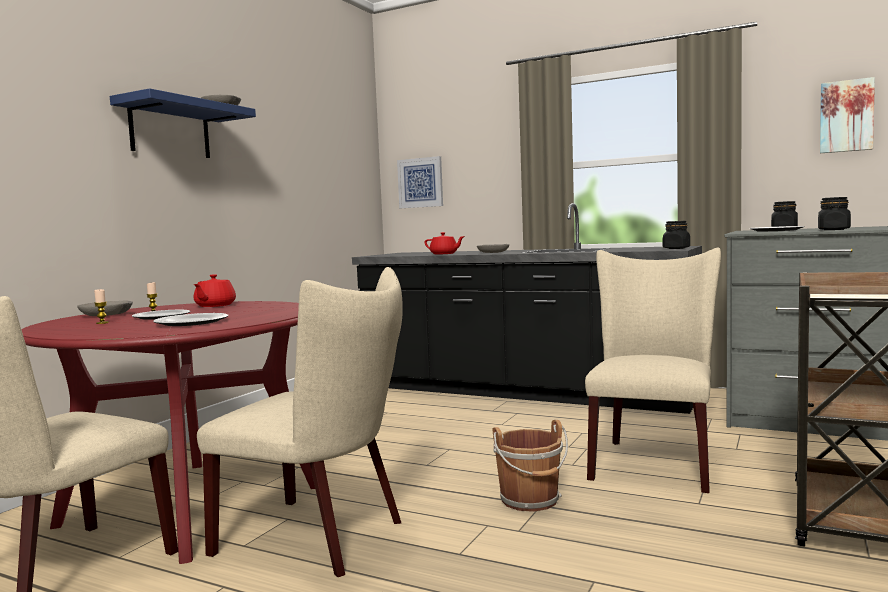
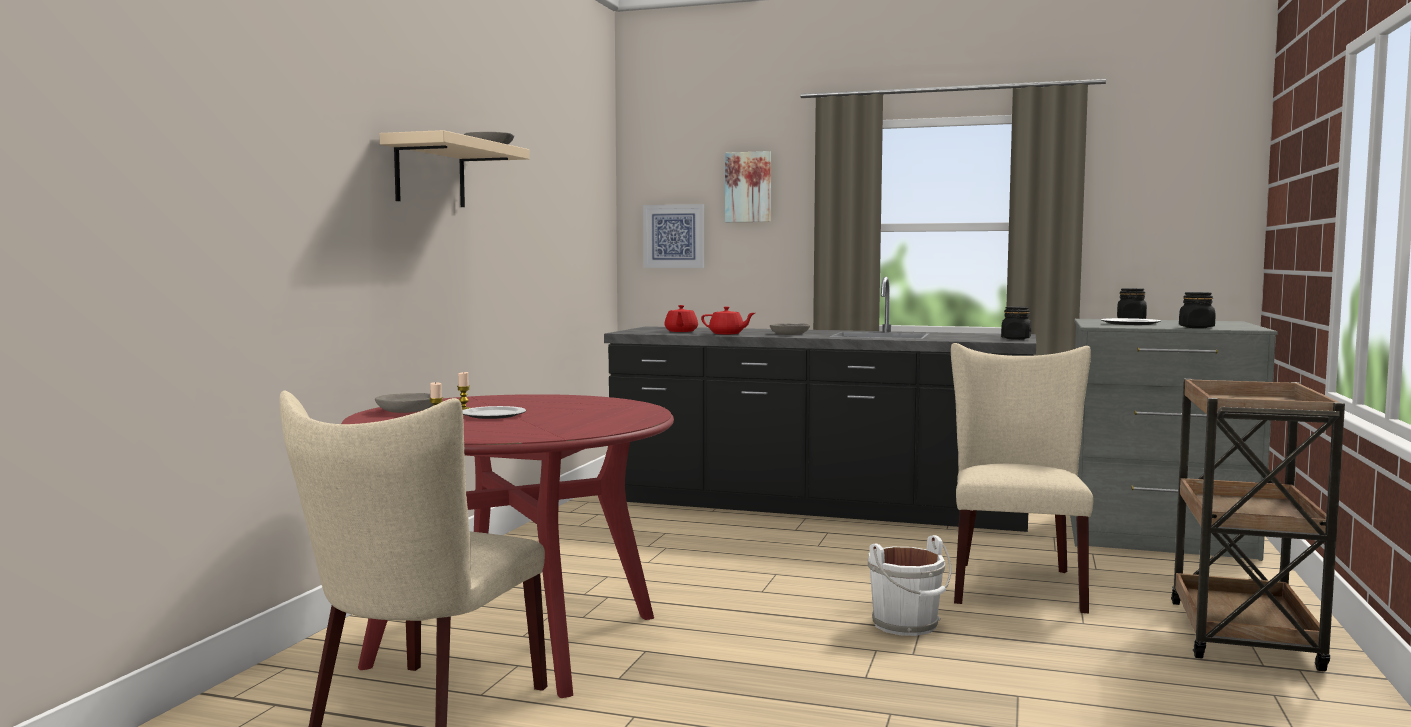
camera: 10 degrees left, 0 degrees up
(170, 130) = (430, 173): blue shelf -> beige shelf
(190, 322) = (554, 424): plate -> none
(214, 306) = (523, 401): red teapot -> red teapot (681, 331)
(321, 537) = (701, 667): beige chair -> none
(531, 501) = (907, 625): brown bucket -> white bucket
(846, 116) = (1197, 194): picture -> picture (748, 187)

